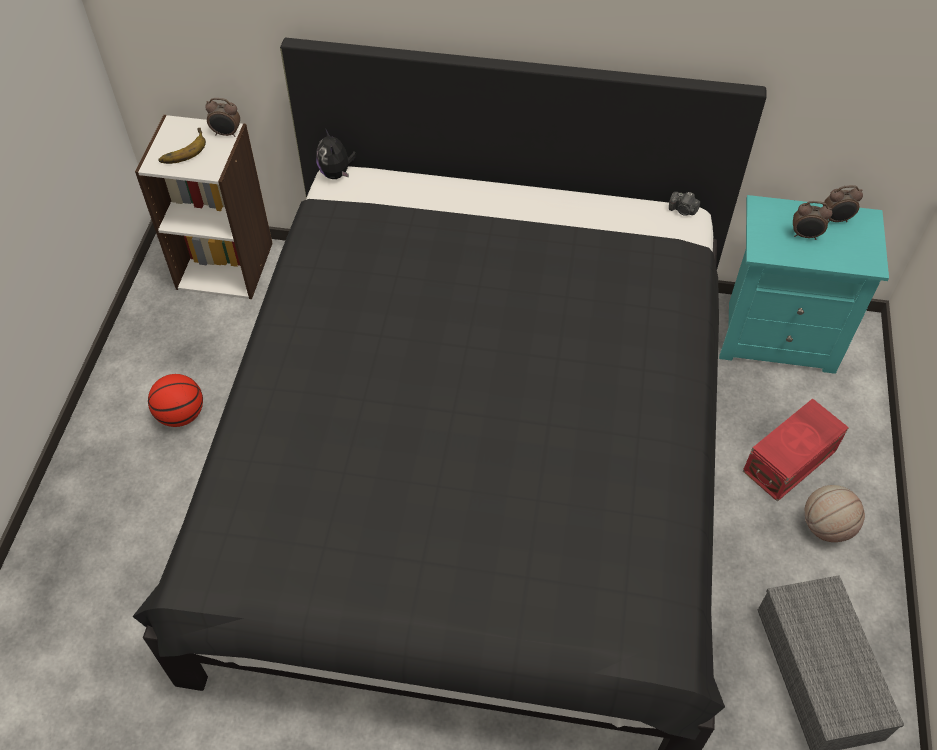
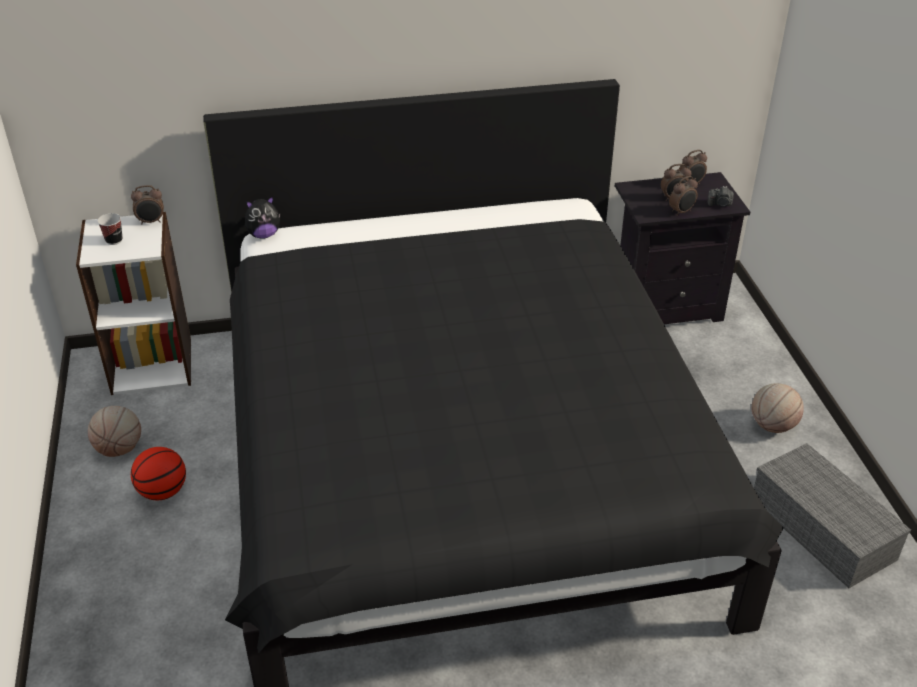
camera: 20 degrees left, 15 degrees down
(161, 354) = (119, 449): none -> basketball
(182, 149) = (114, 240): banana -> cup
(336, 173) = (264, 235): plush toy -> plush toy turned 75 degrees counterclockwise
(683, 210) = (571, 201): camera -> camera (720, 204)
(777, 336) = (665, 306): turquoise nightstand -> black nightstand
(791, 461) = (722, 388): red storage box -> none
(805, 257) = (681, 212): none -> alarm clock

